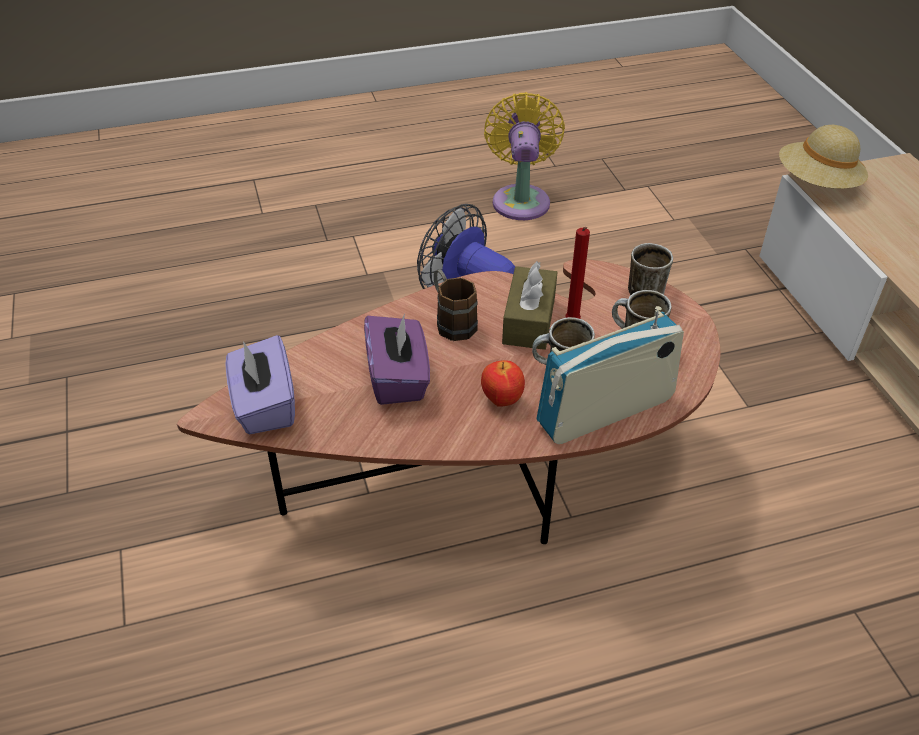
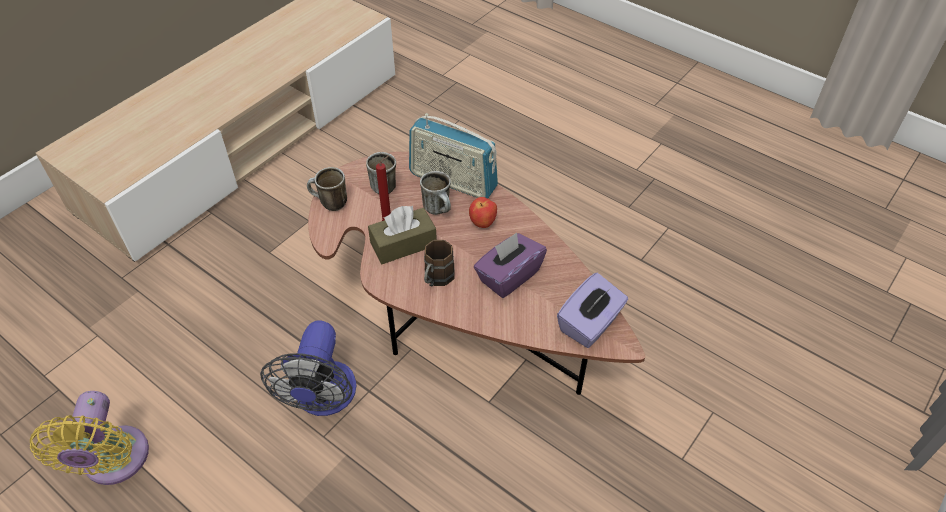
camera: 125 degrees left, 5 degrees up
(521, 199) = (114, 462): yellow fan -> yellow fan turned 60 degrees counterclockwise
(817, 183) = (112, 184): beige hat -> none

